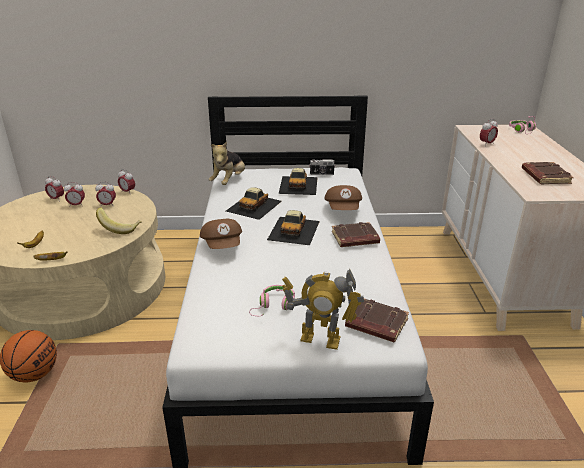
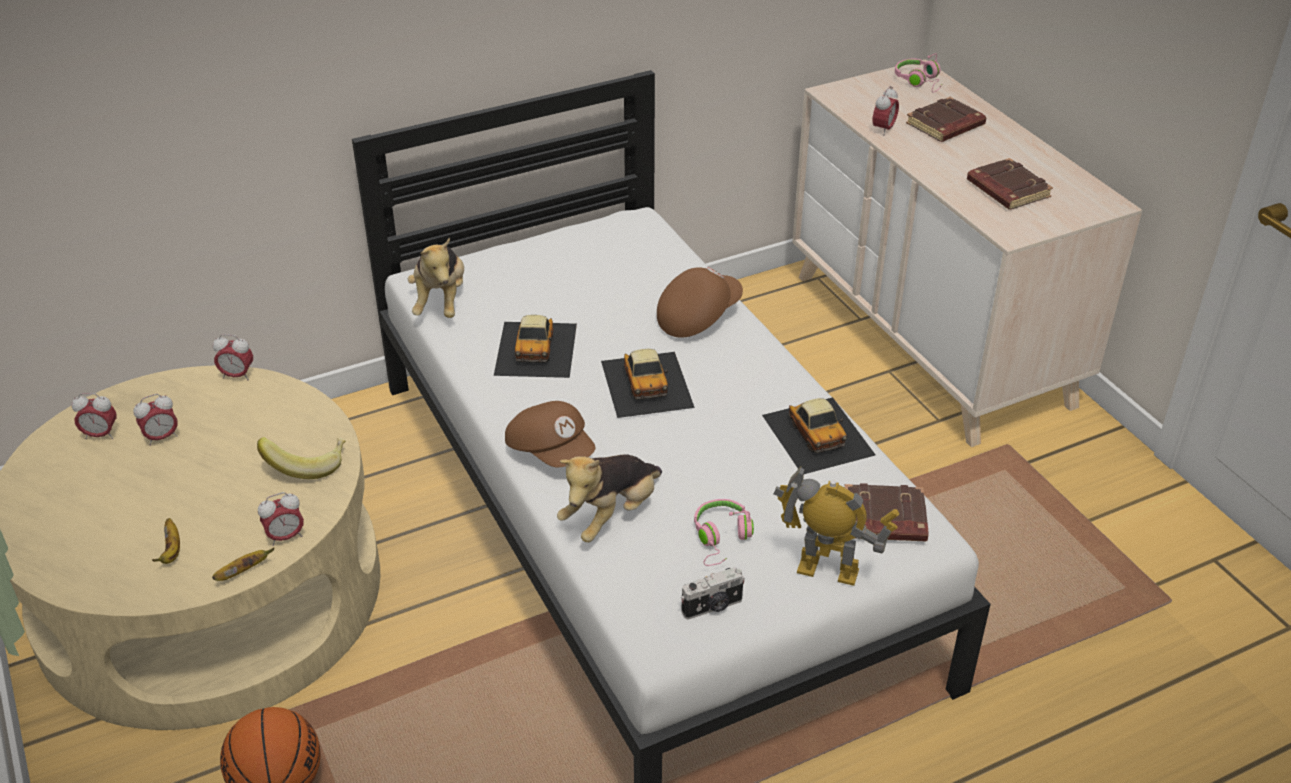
camera: 25 degrees left, 10 degrees up
(107, 205) = (227, 419): alarm clock -> alarm clock (285, 537)
(226, 279) = (611, 515): none -> plush toy
(298, 185) = (581, 279): toy car -> toy car (818, 434)
(320, 339) = (827, 570): toy robot -> toy robot turned 150 degrees counterclockwise
(322, 174) = (601, 240): camera -> camera (713, 607)
(343, 209) = (698, 316): brown cap -> brown cap turned 105 degrees counterclockwise
(355, 239) = (755, 373): brown book -> brown book (945, 126)

